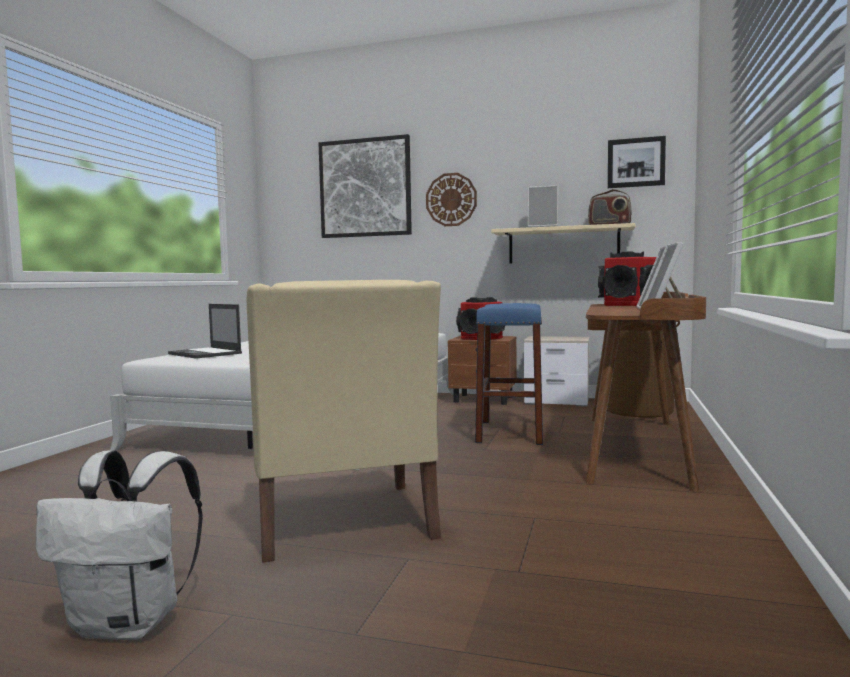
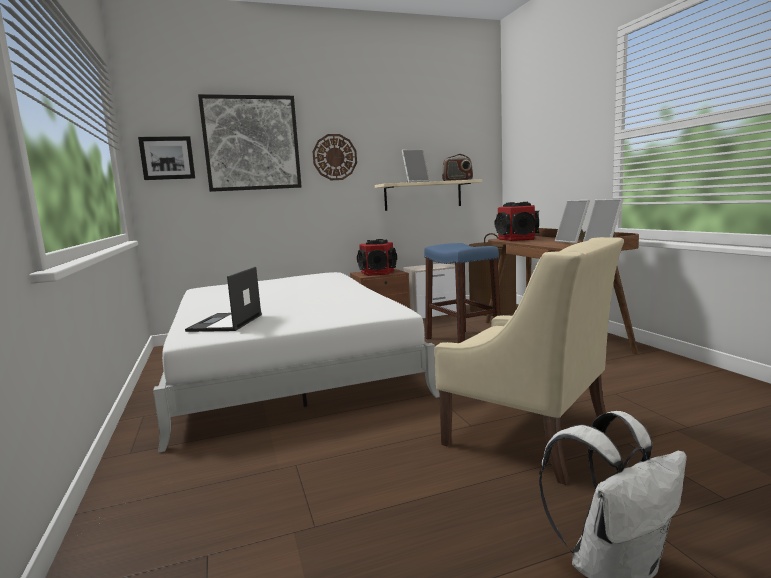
camera: 35 degrees left, 5 degrees up
(205, 353) = (225, 323): laptop -> laptop turned 90 degrees clockwise
(636, 162) = (467, 134): picture -> picture (167, 158)

